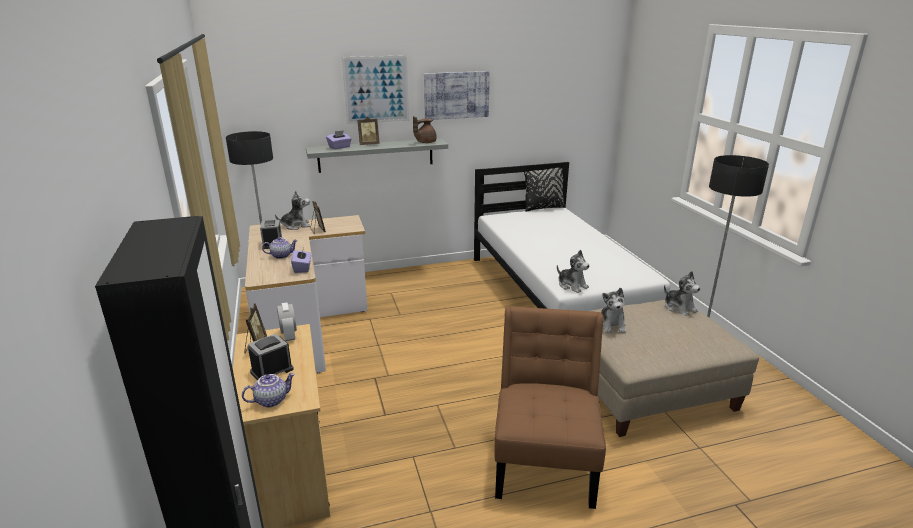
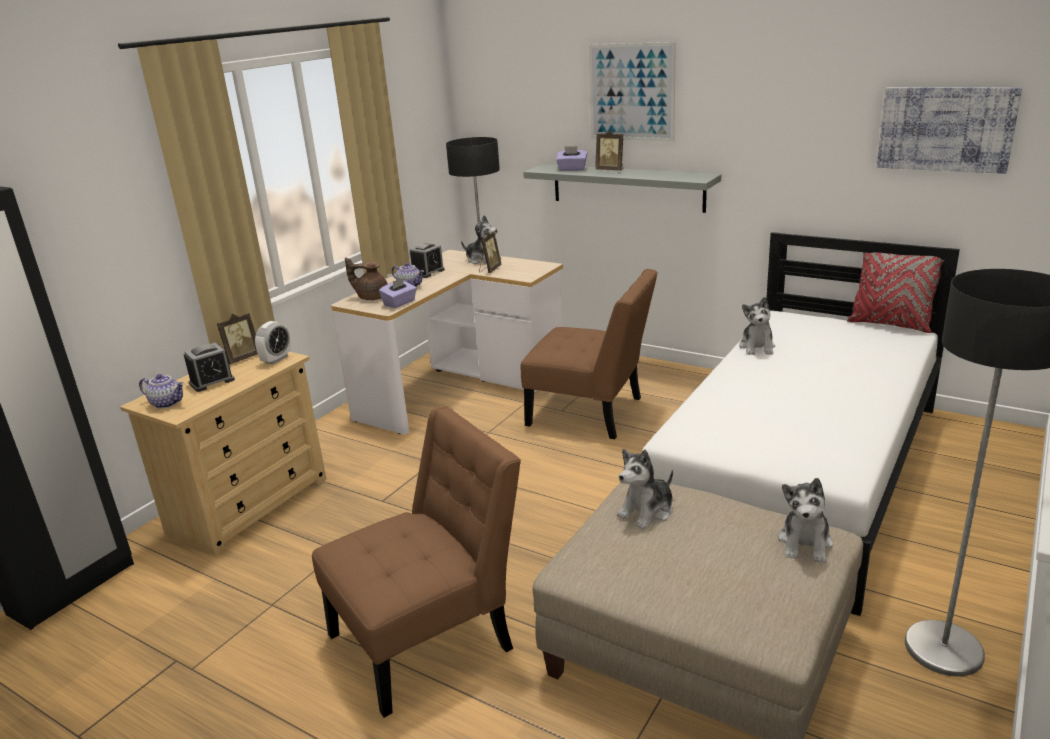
camera: 50 degrees right, 0 degrees up
(272, 370) = (212, 382): alarm clock -> alarm clock turned 135 degrees clockwise
(419, 309) = (591, 413): none -> brown chair
(425, 142) = (682, 176): brown teapot -> brown teapot (372, 297)
(456, 95) = (750, 107): picture -> picture (945, 129)
(543, 208) = (890, 324): black pillow -> red pillow
(572, 285) = (692, 439): plush toy -> plush toy (757, 347)

